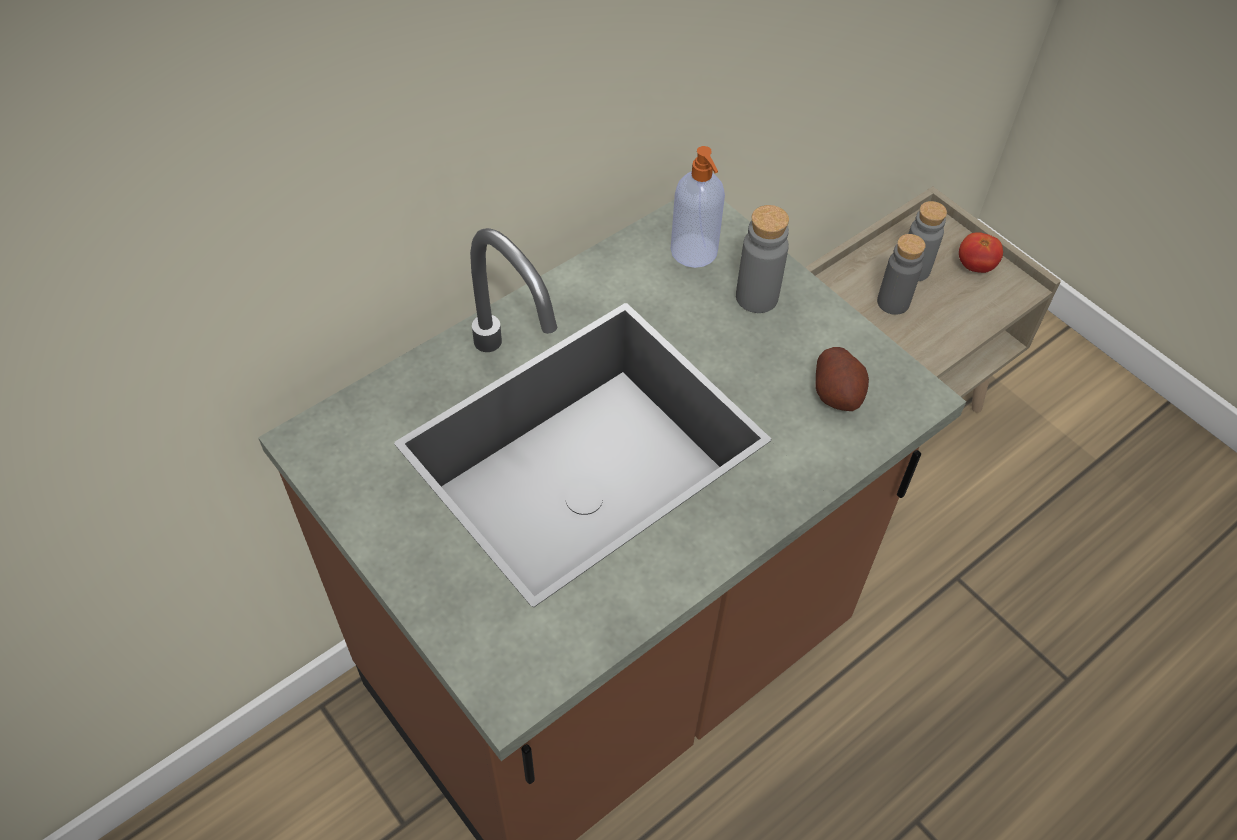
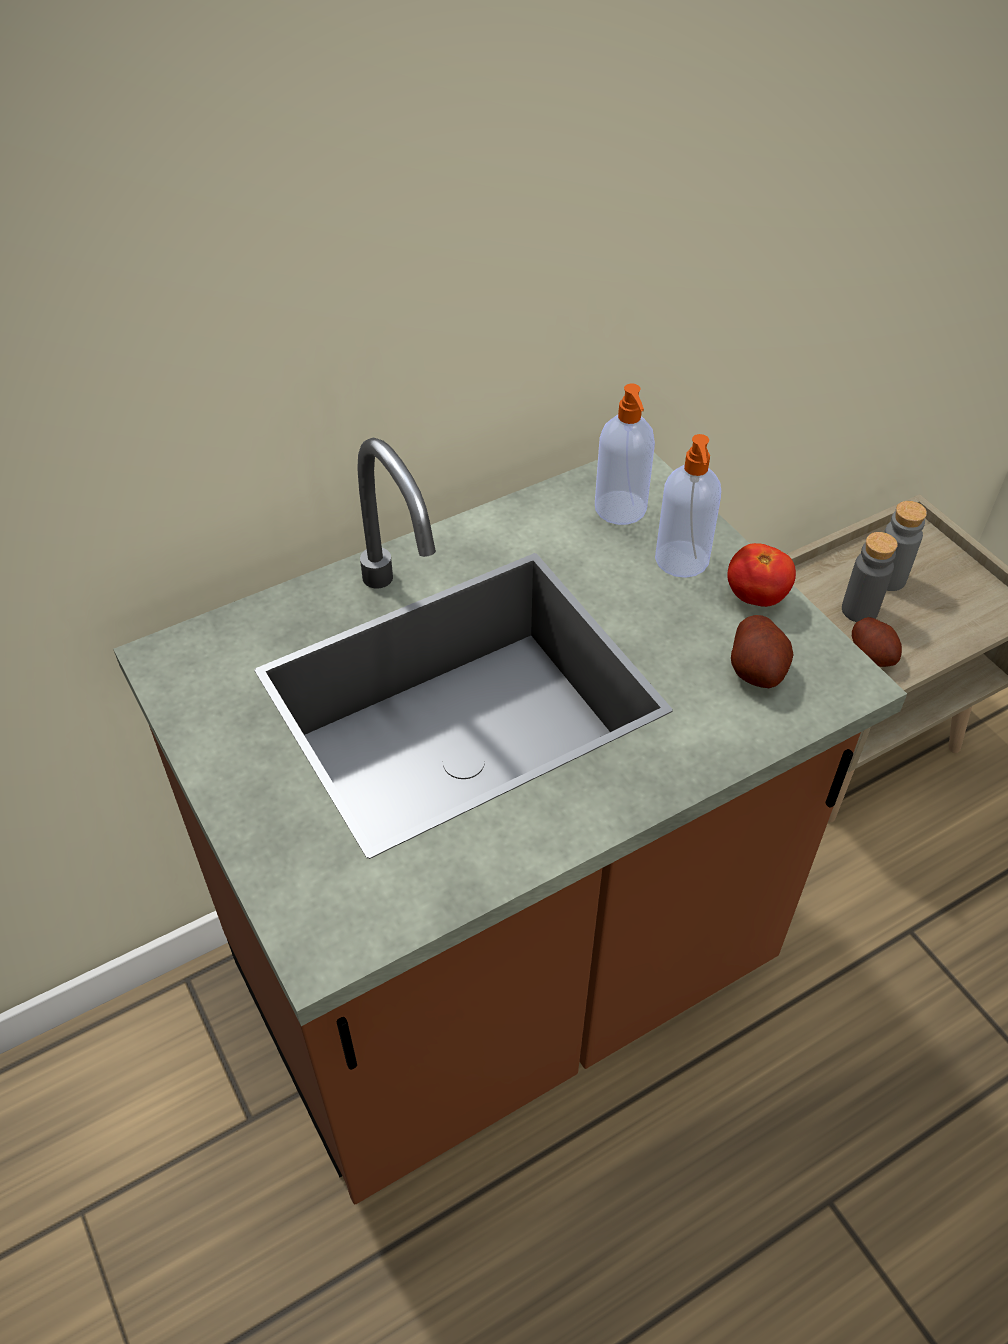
camera: 10 degrees right, 5 degrees down
(757, 297) = (682, 561): grey bottle -> soap dispenser
(909, 343) = (872, 655): none -> potato
(975, 266) = (958, 581): tomato -> tomato (756, 596)

